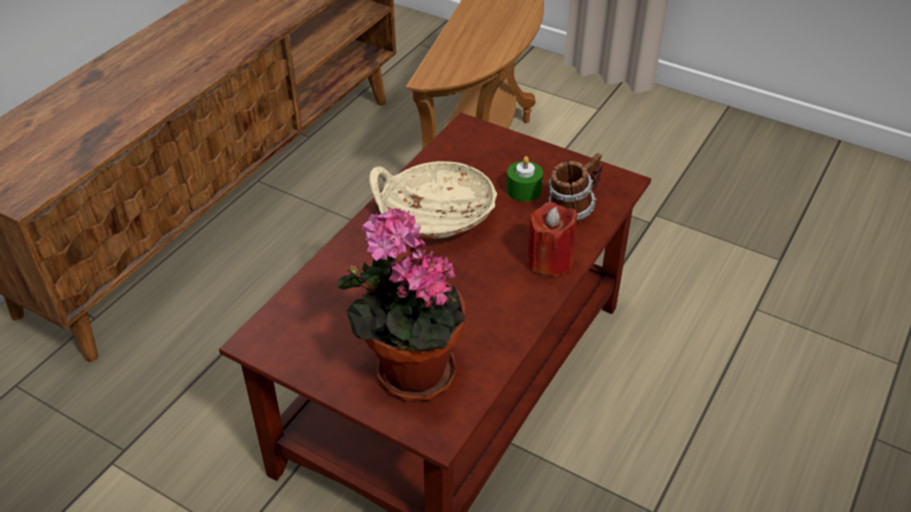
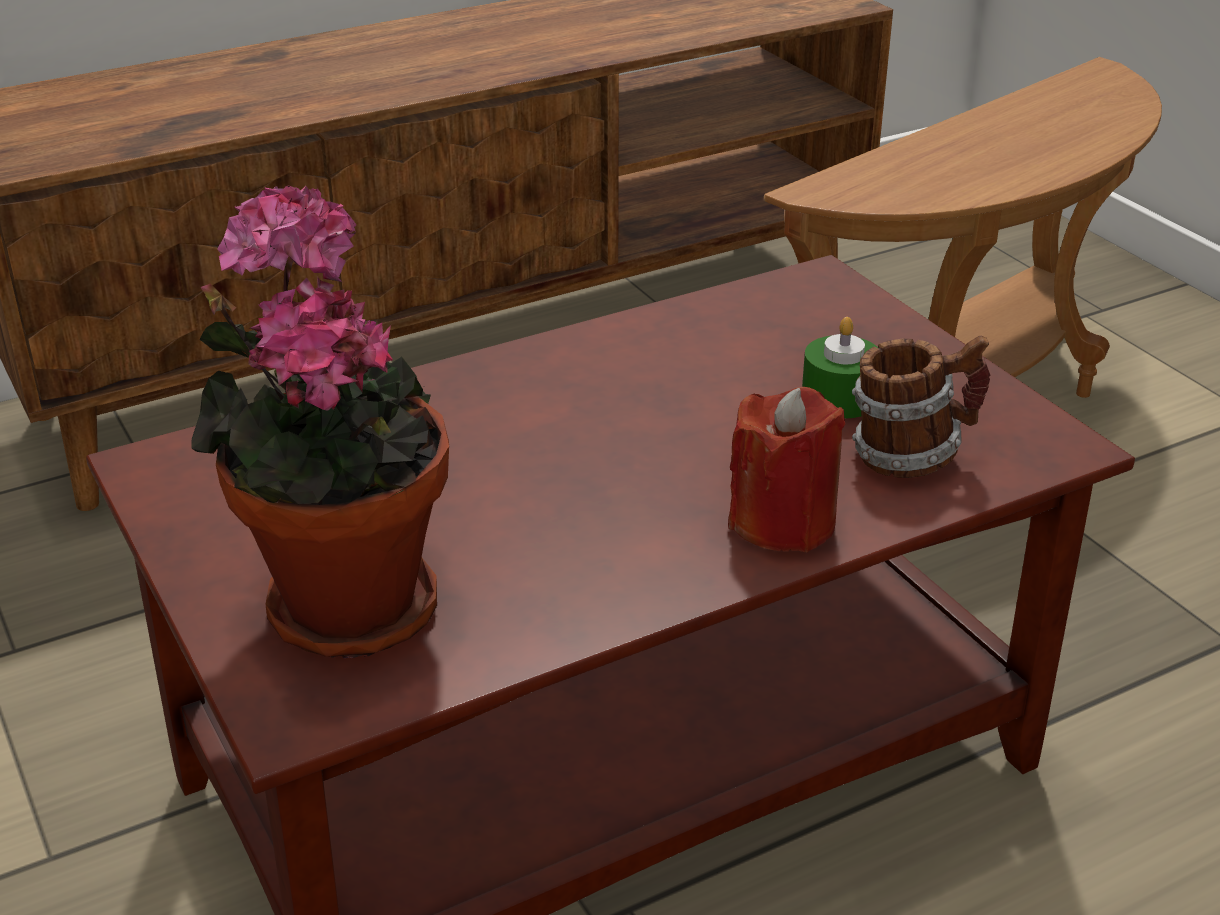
camera: 30 degrees right, 10 degrees down
(433, 215) = (628, 385): beige bowl -> none

